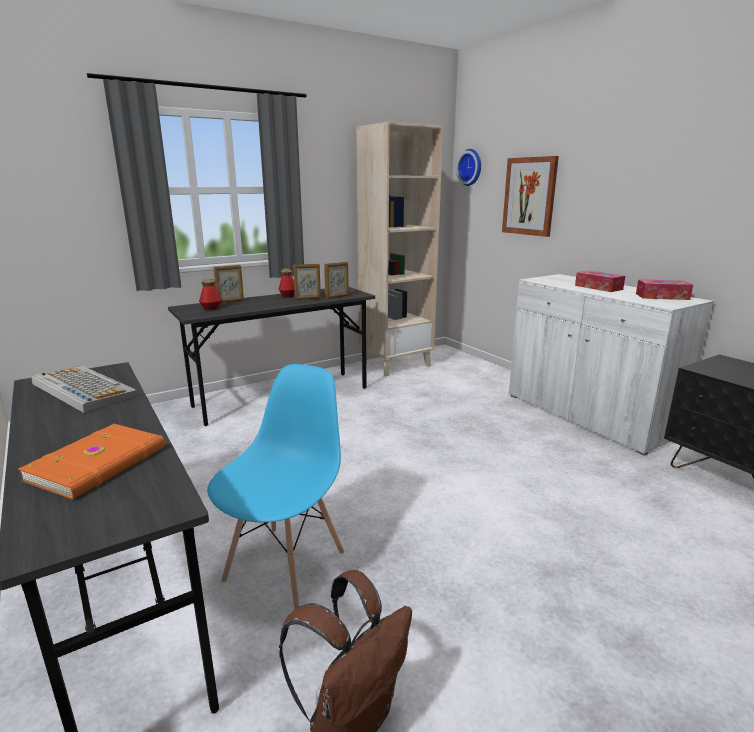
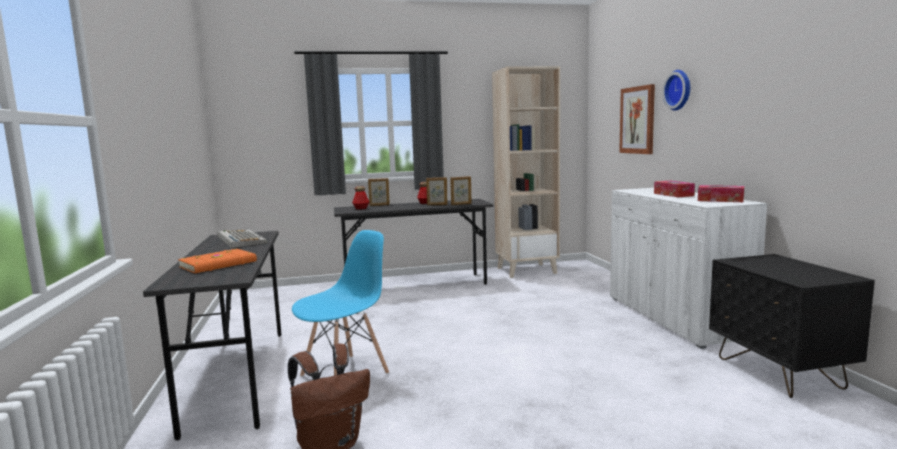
camera: 20 degrees right, 10 degrees down
(471, 167) = (599, 99): wall clock -> wall clock (679, 90)

